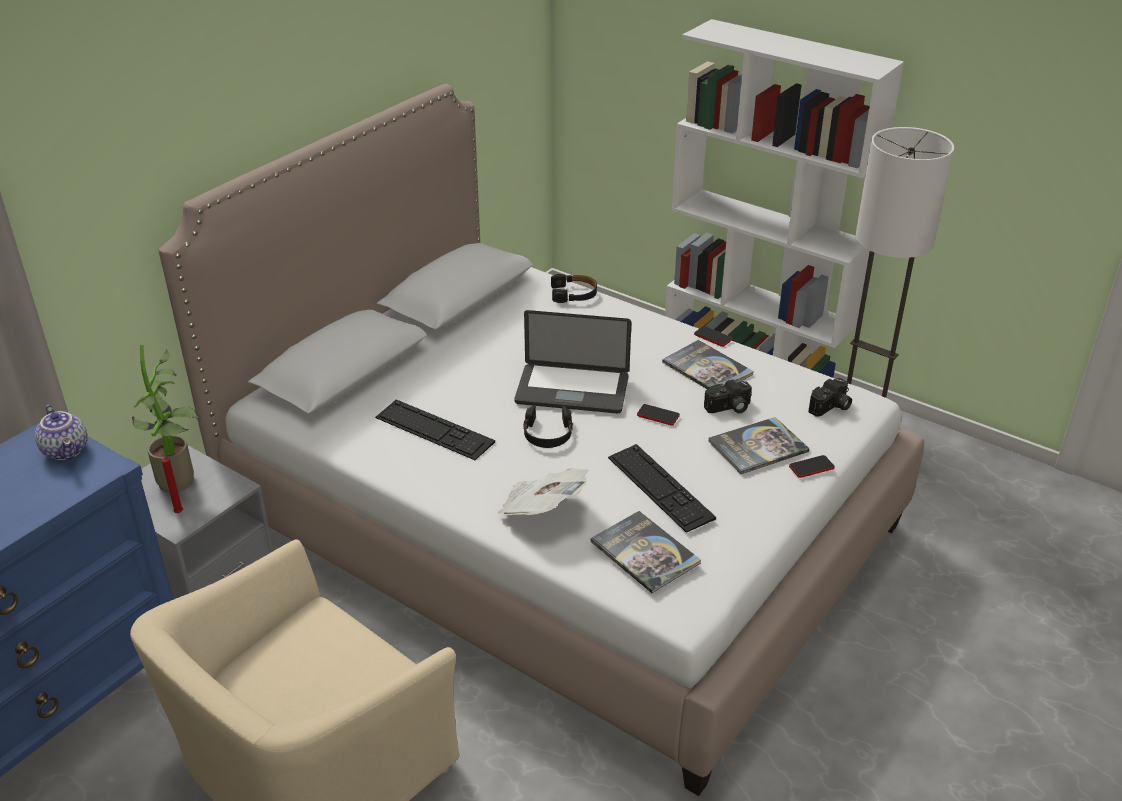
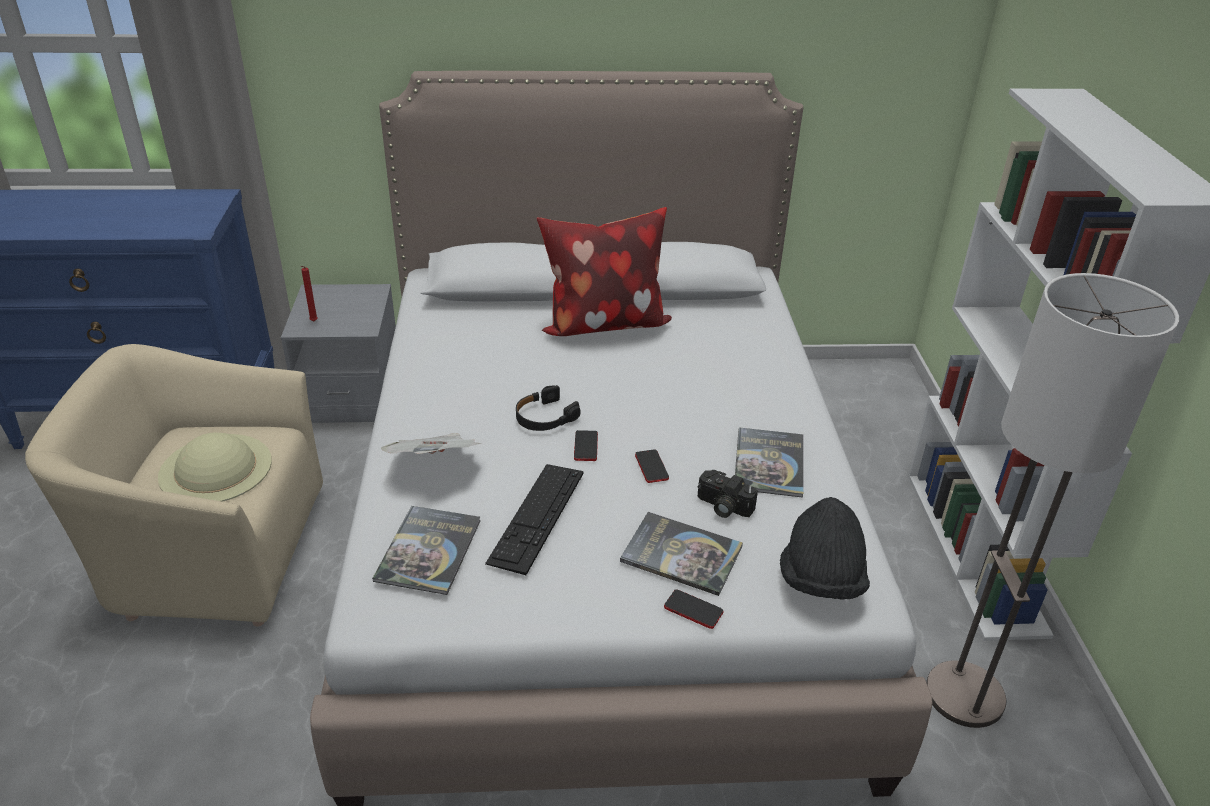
camera: 50 degrees right, 0 degrees up
(67, 450) = (203, 210): teapot -> none
(181, 482) = (347, 305): potted plant -> none
(324, 665) = (215, 468): none -> beige hat
(434, 430) = (482, 360): keyboard -> none
(460, 353) = (603, 323): none -> pillow
(572, 390) = (624, 401): laptop -> none
(574, 294) = (772, 336): black headphones -> none
(713, 337) = (828, 443): phone -> phone (585, 446)
(831, 407) = (821, 580): camera -> black hat

